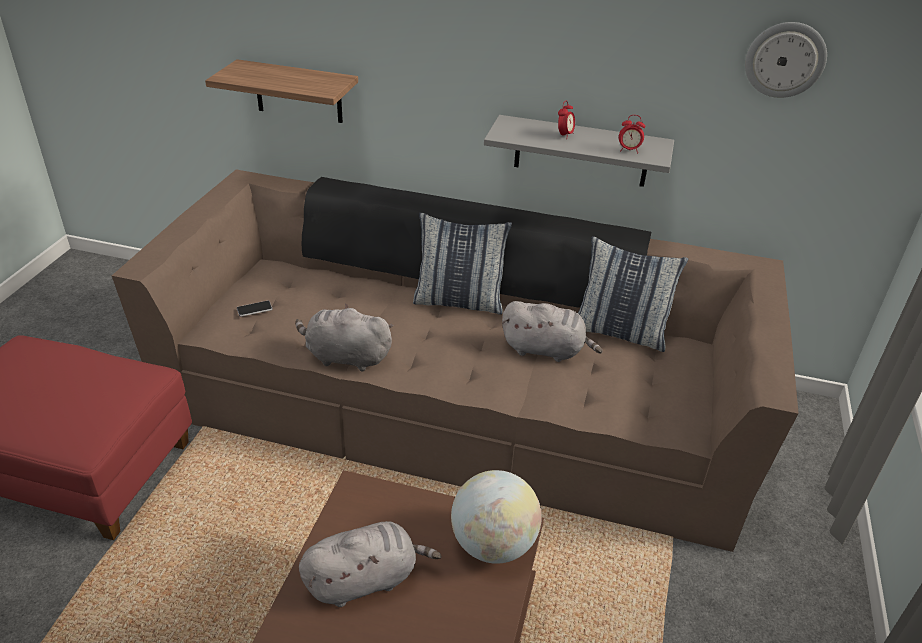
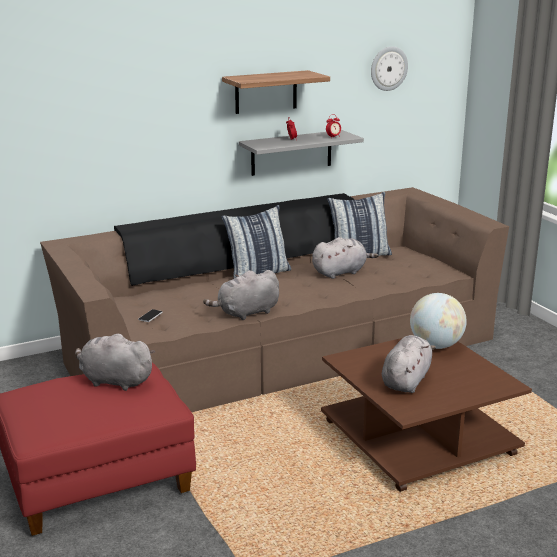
camera: 40 degrees left, 15 degrees down
(91, 381) = (114, 381): none -> grey plush toy
(298, 92) = (90, 162): shelf -> shelf (266, 92)

